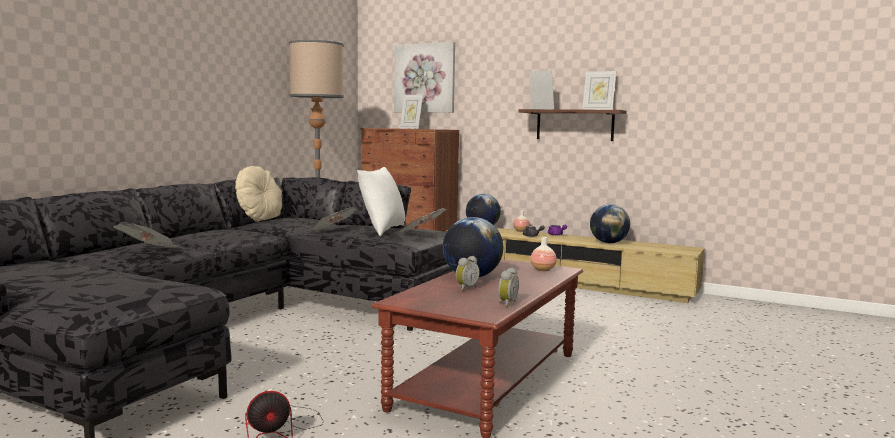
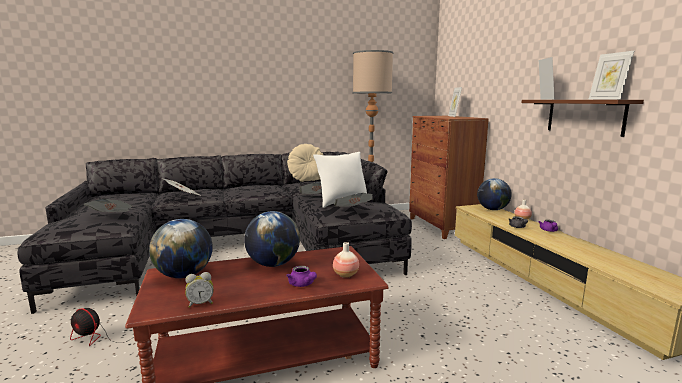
camera: 45 degrees right, 5 degrees up
(141, 282) = (112, 217): none -> newspaper
(425, 78) = (472, 72): picture -> none
(465, 288) = (231, 275): alarm clock -> none
(535, 280) = (302, 284): none -> purple teapot
(608, 243) = (587, 254): globe -> globe (184, 275)

